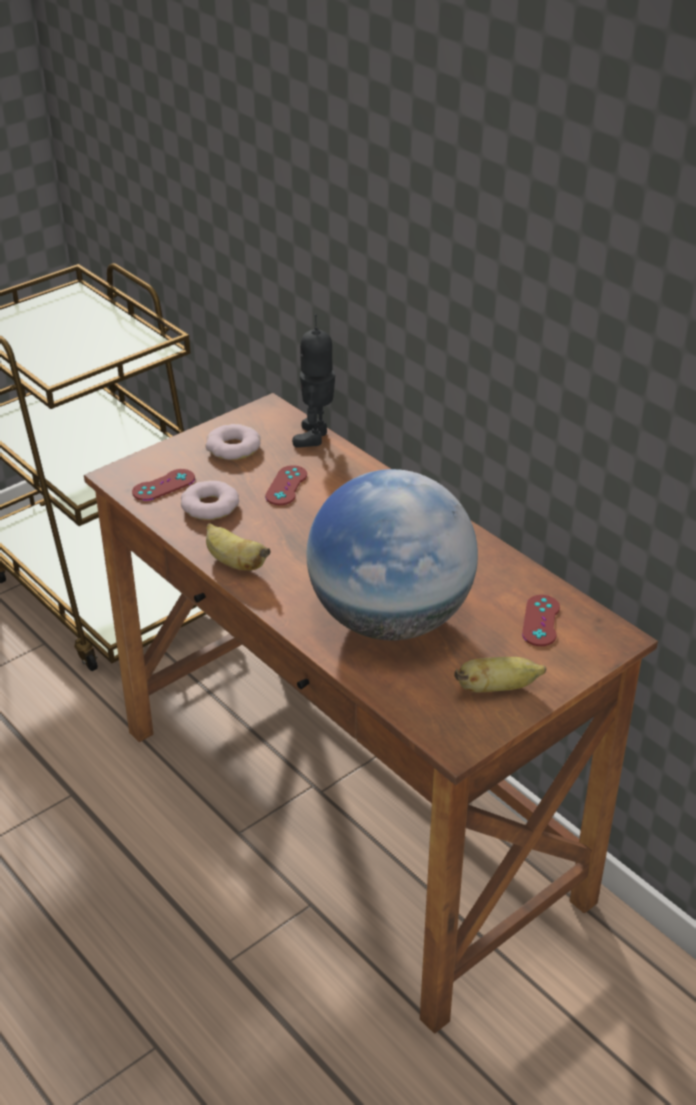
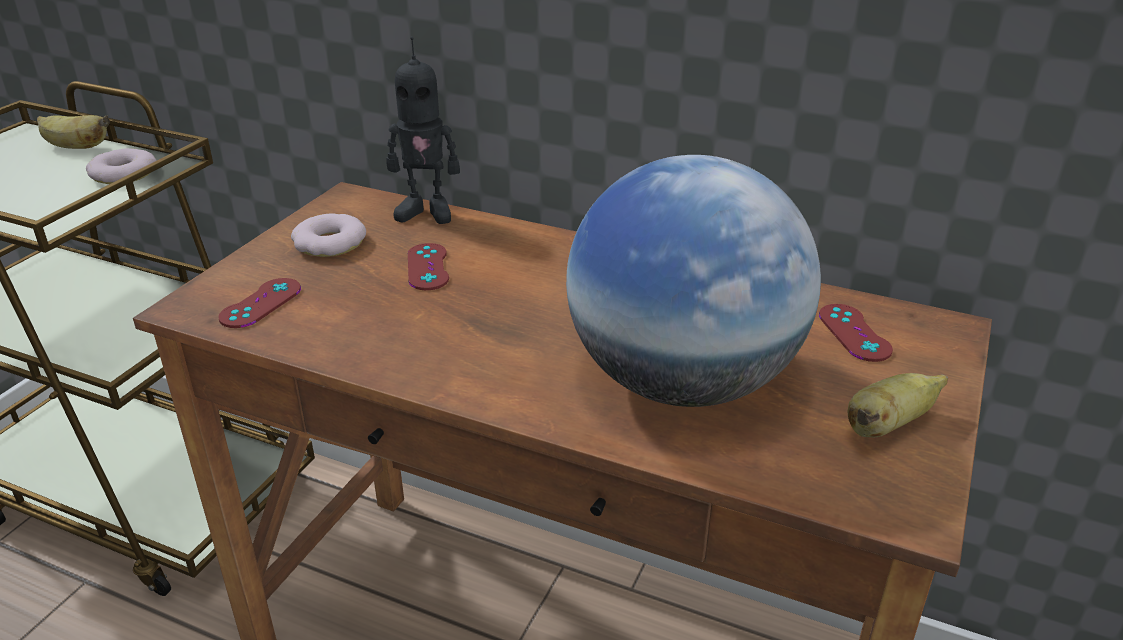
camera: 25 degrees left, 5 degrees down
(209, 506) = (341, 312): donut -> donut (123, 174)
(234, 562) = (422, 370): banana -> banana (75, 147)
(315, 437) = (426, 212): toy robot -> toy robot turned 75 degrees counterclockwise

